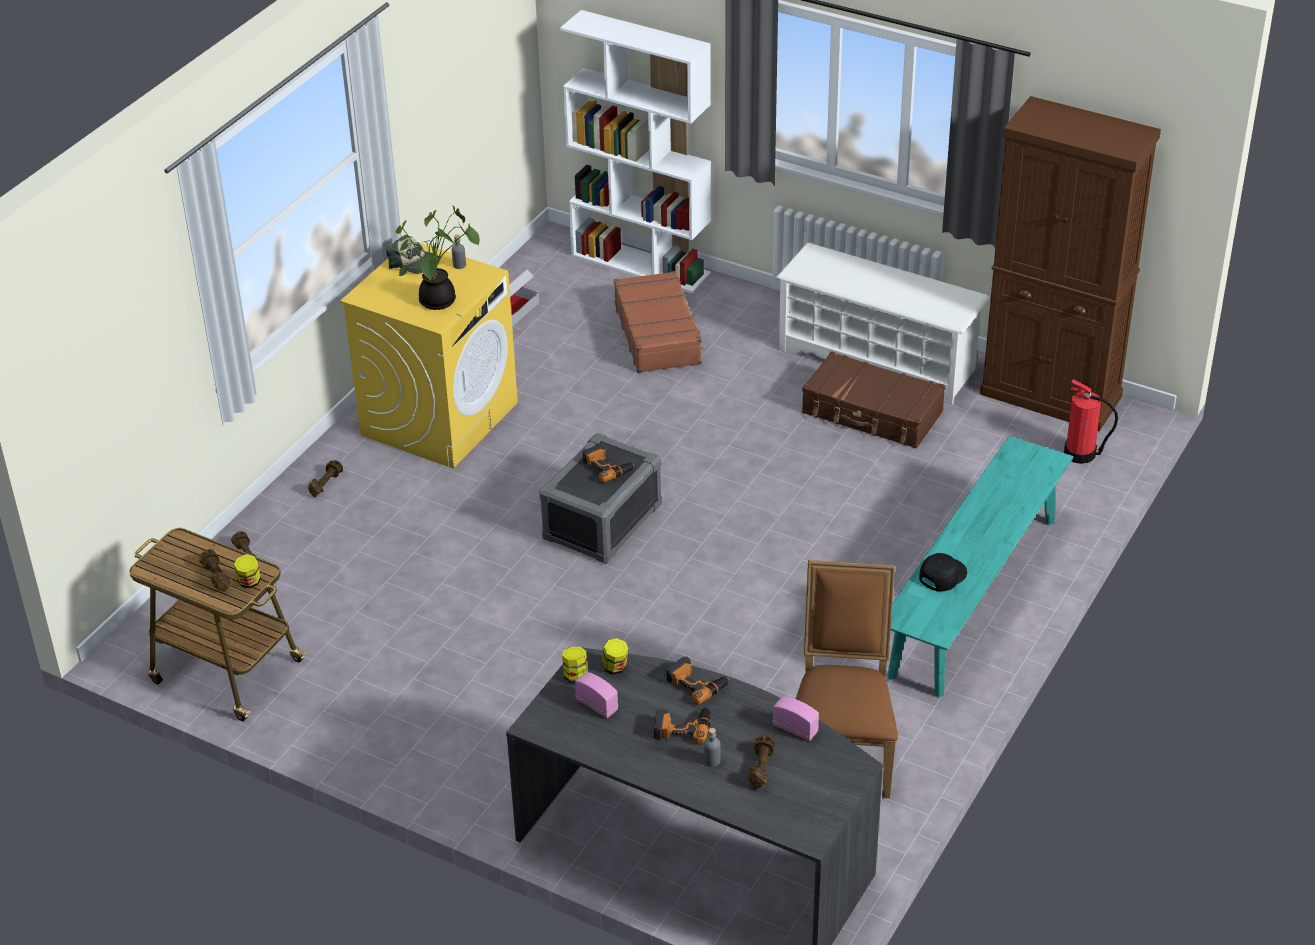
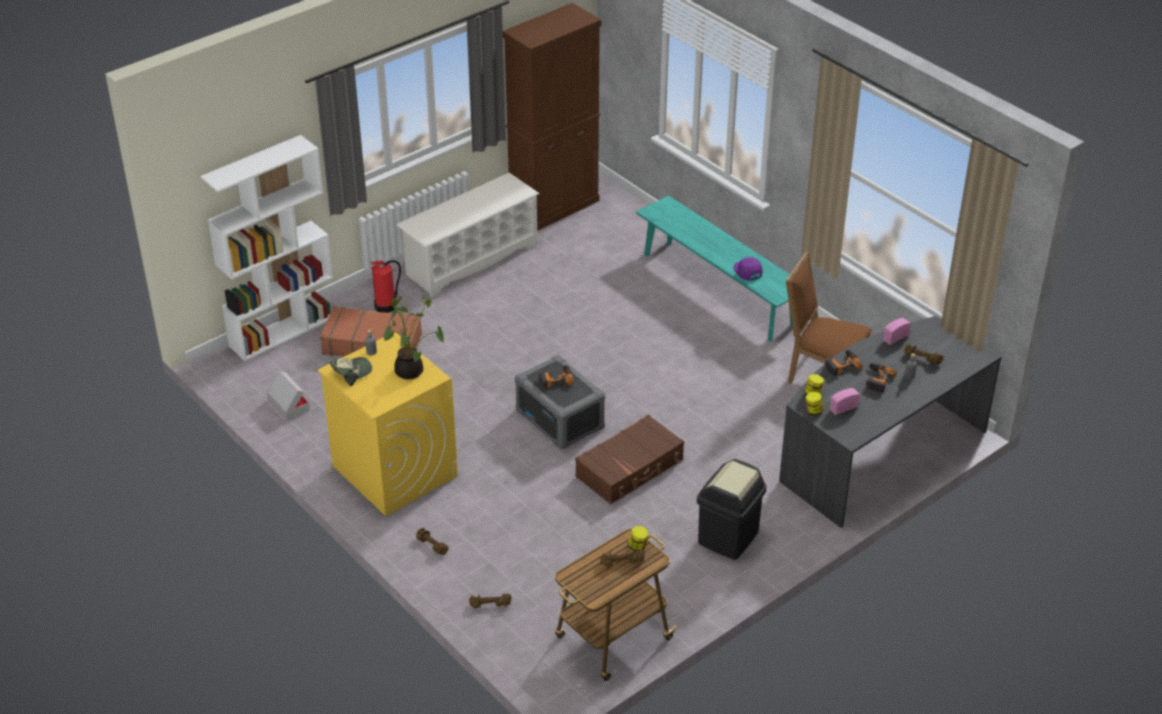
camera: 70 degrees left, 0 degrees up
(446, 731) = (728, 538): none -> black trash can
(872, 413) = (524, 277): brown suitcase -> brown suitcase (630, 469)
(942, 575) = (747, 271): black cap -> purple cap
(1081, 454) = (615, 213): fire extinguisher -> fire extinguisher (386, 306)

